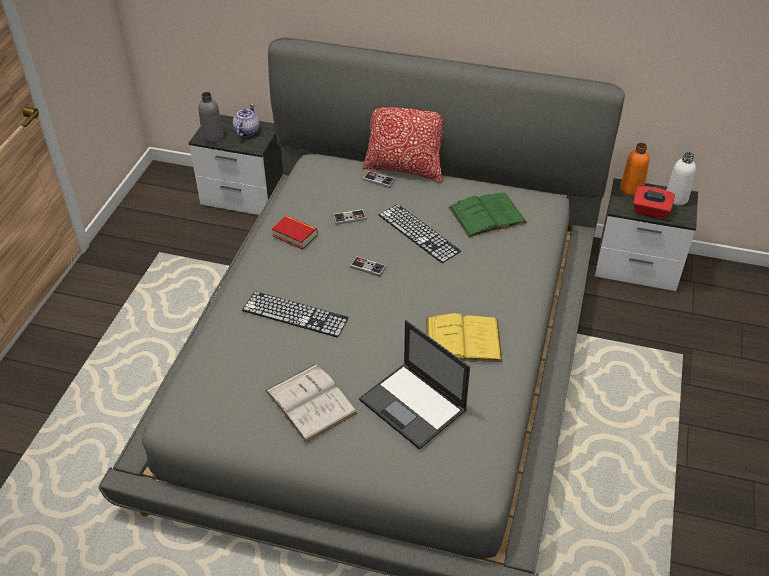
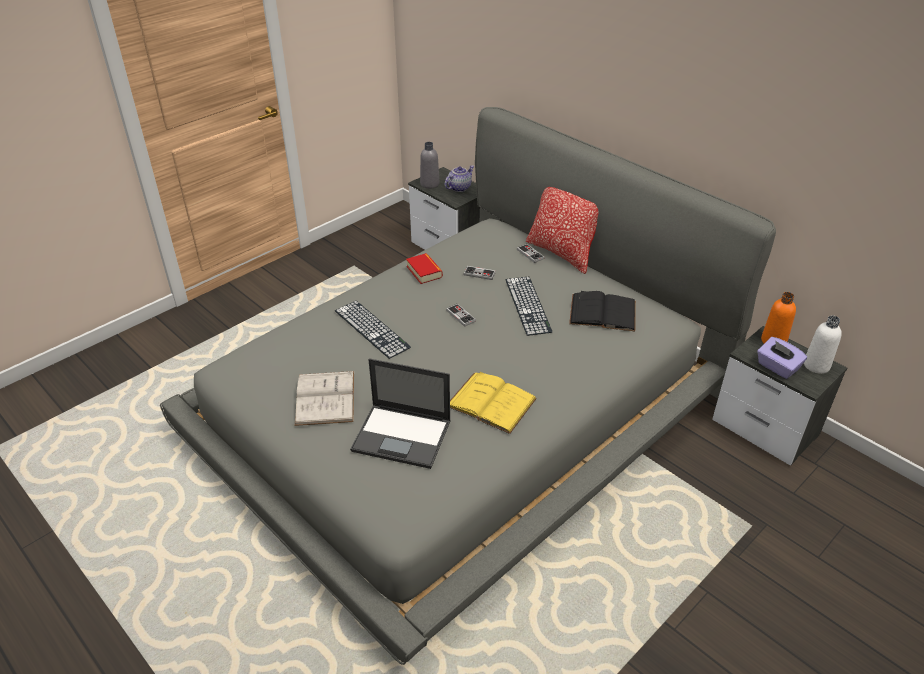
camera: 30 degrees right, 5 degrees down
(414, 406) = (403, 436): laptop -> laptop turned 60 degrees counterclockwise
(487, 215) = (603, 312): green book -> black book
(650, 212) = (777, 367): red tissue box -> purple tissue box

